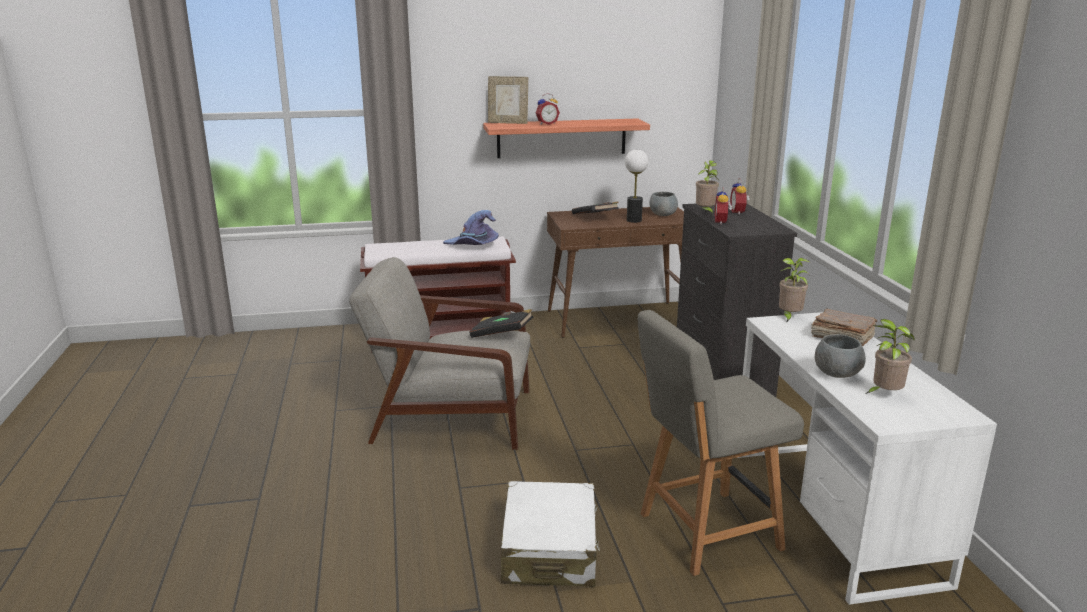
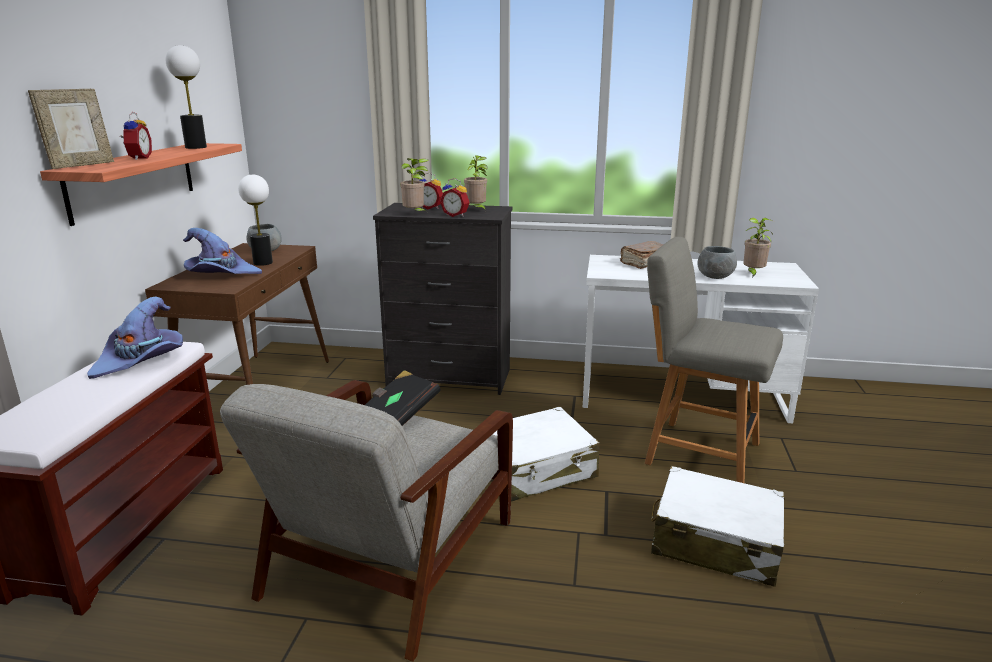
camera: 70 degrees left, 0 degrees up
(595, 218) = (221, 274): black book -> purple hat
(599, 449) = (536, 469): none -> white suitcase
(612, 122) = (196, 147): none -> table lamp
(705, 532) = (698, 452): grey chair -> grey chair turned 120 degrees clockwise
(789, 317) = (596, 267): potted plant -> potted plant (476, 210)

